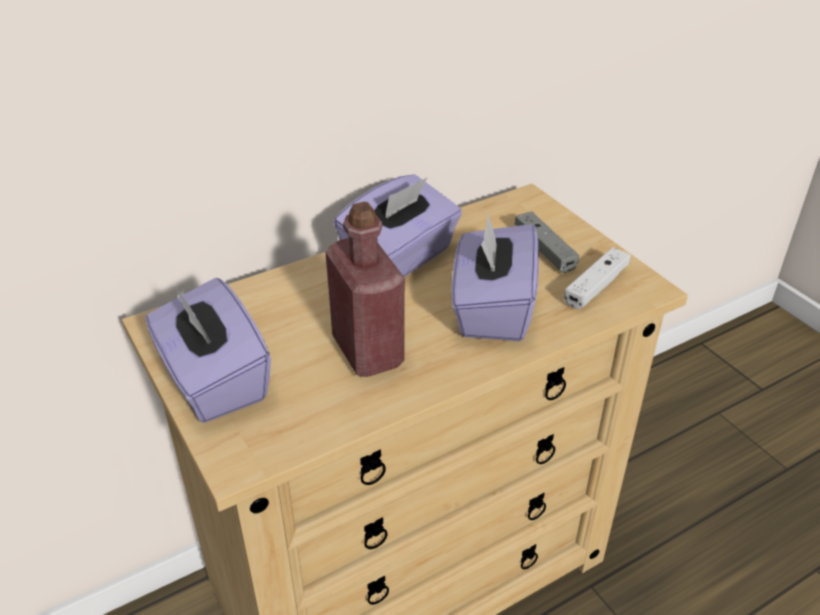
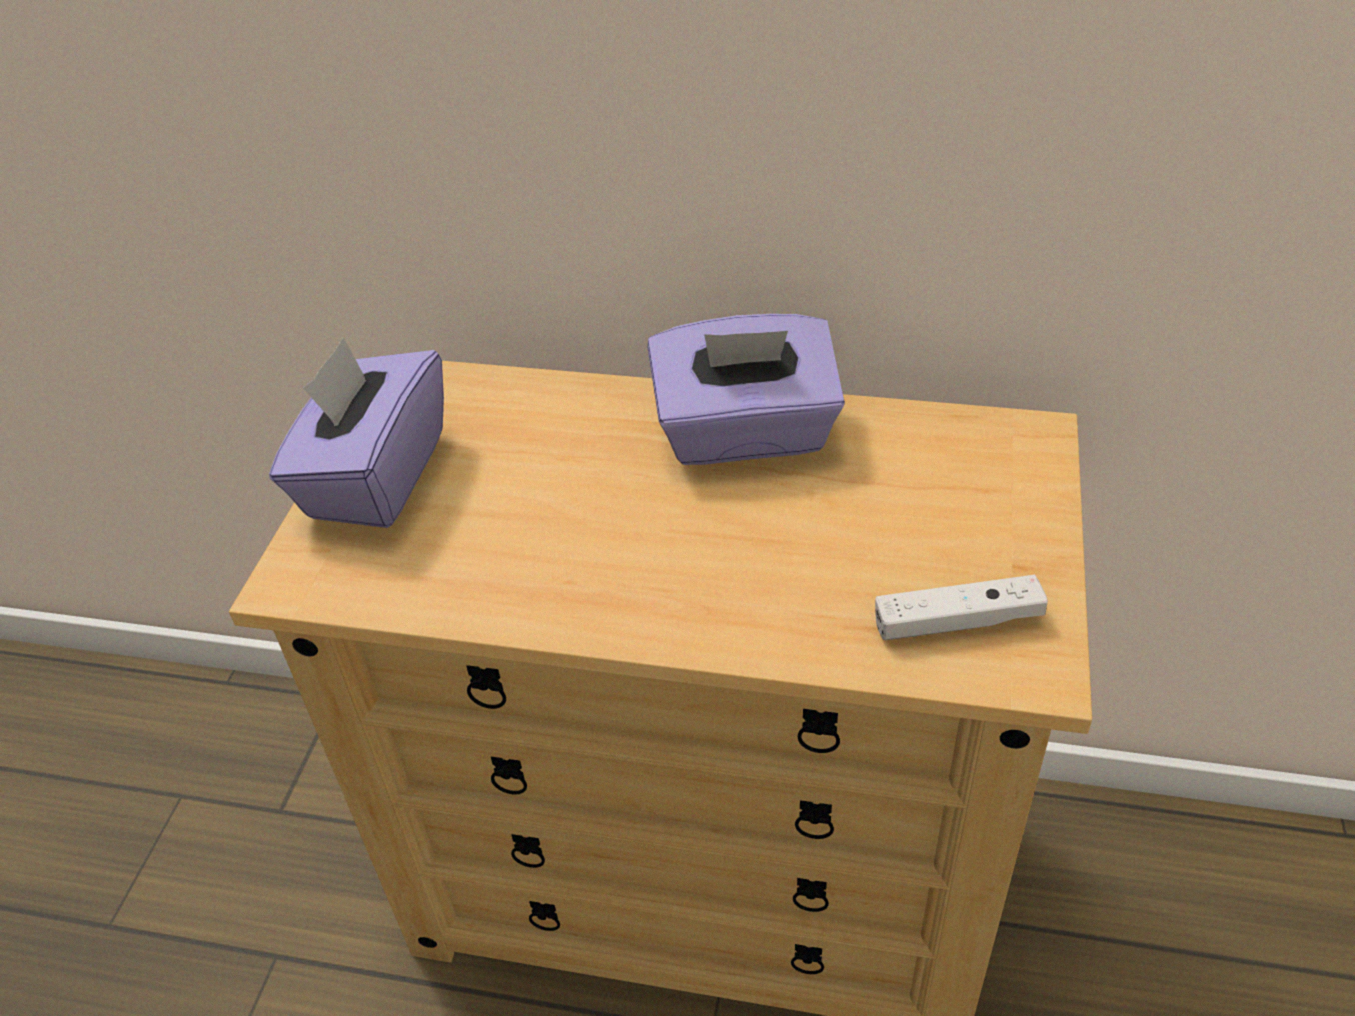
camera: 45 degrees right, 5 degrees up
(367, 351) = (558, 536): red bottle -> none
(491, 309) = (768, 569): purple tissue box -> none
(544, 249) = (955, 525): grey game controller -> none

